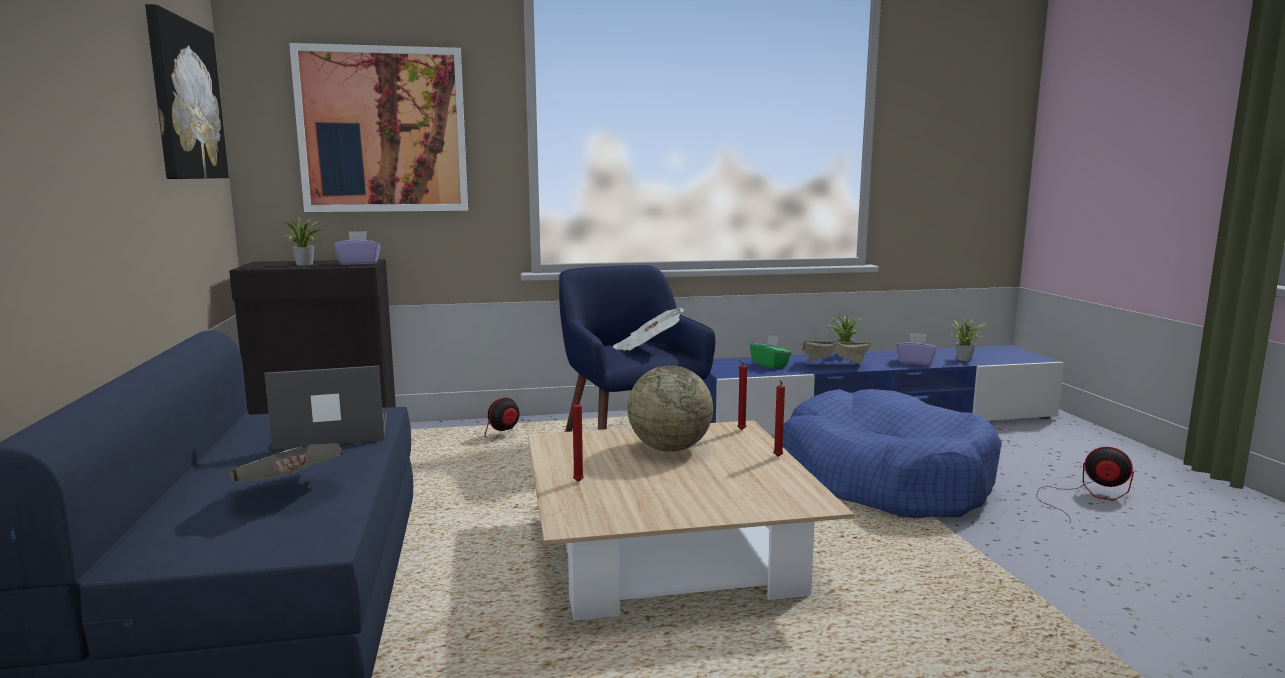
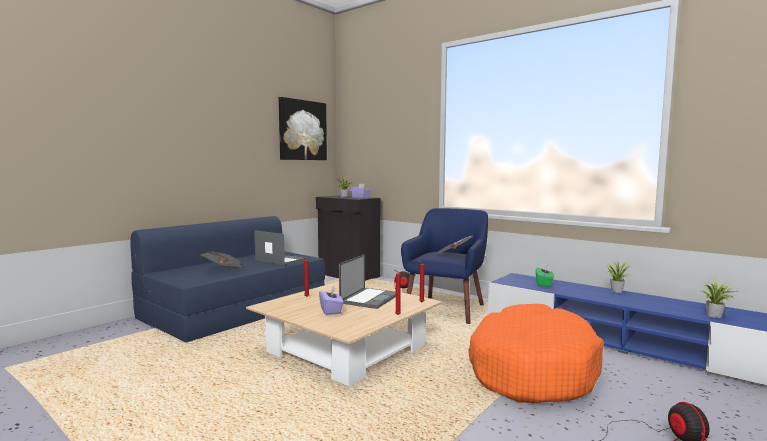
camera: 50 degrees right, 5 degrees down
(383, 130) = (383, 138): picture -> none
(669, 448) = (370, 298): globe -> laptop
(834, 366) = (585, 294): book -> none
(883, 479) = (530, 369): blue dog bed -> orange dog bed
(915, 362) = (658, 307): purple tissue box -> purple tissue box (331, 310)

